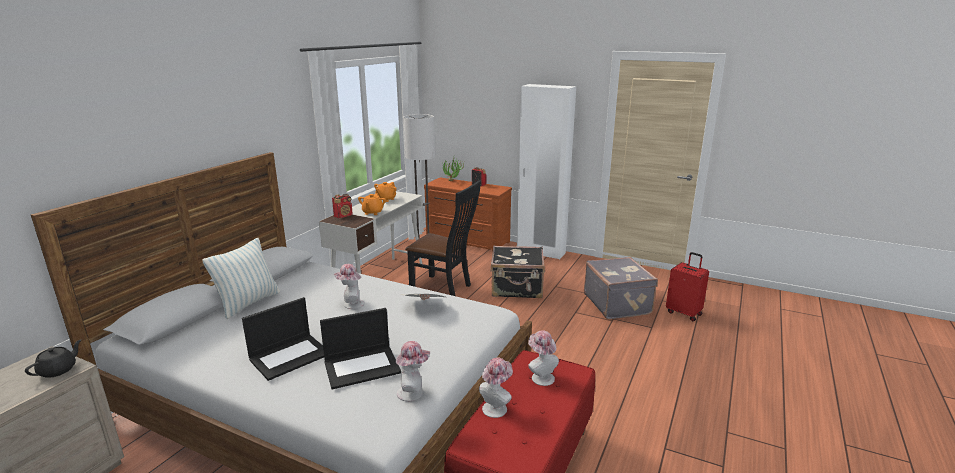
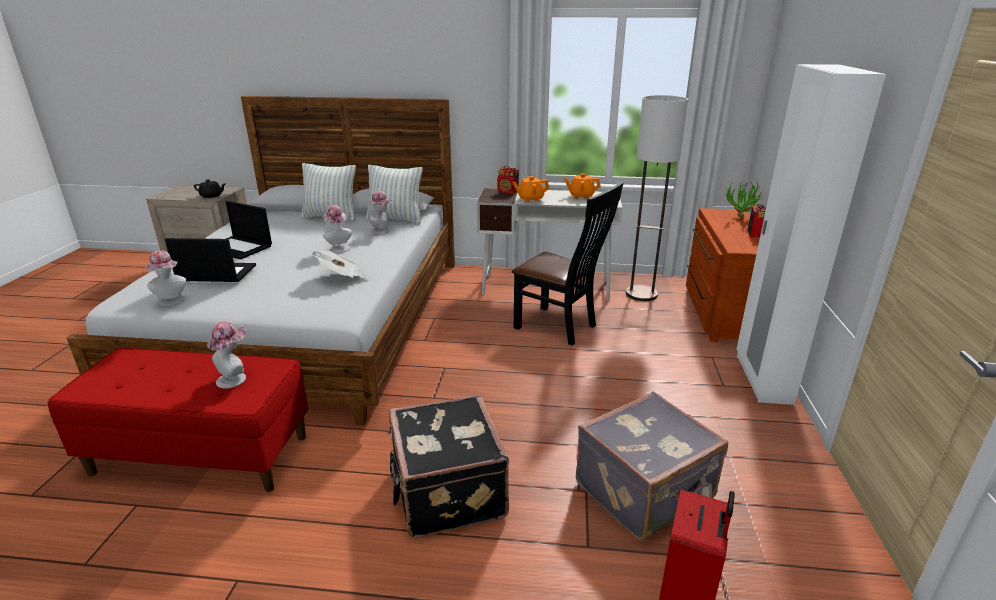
camera: 70 degrees right, 5 degrees up
(302, 274) = (395, 219): none -> pillow
(362, 366) = (216, 273): laptop -> laptop turned 135 degrees clockwise
(444, 288) = (560, 327): black chair -> black chair turned 60 degrees counterclockwise
(496, 407) = (179, 360): hat -> hat (382, 231)
(517, 288) = (608, 379): black suitcase -> black suitcase (446, 492)

